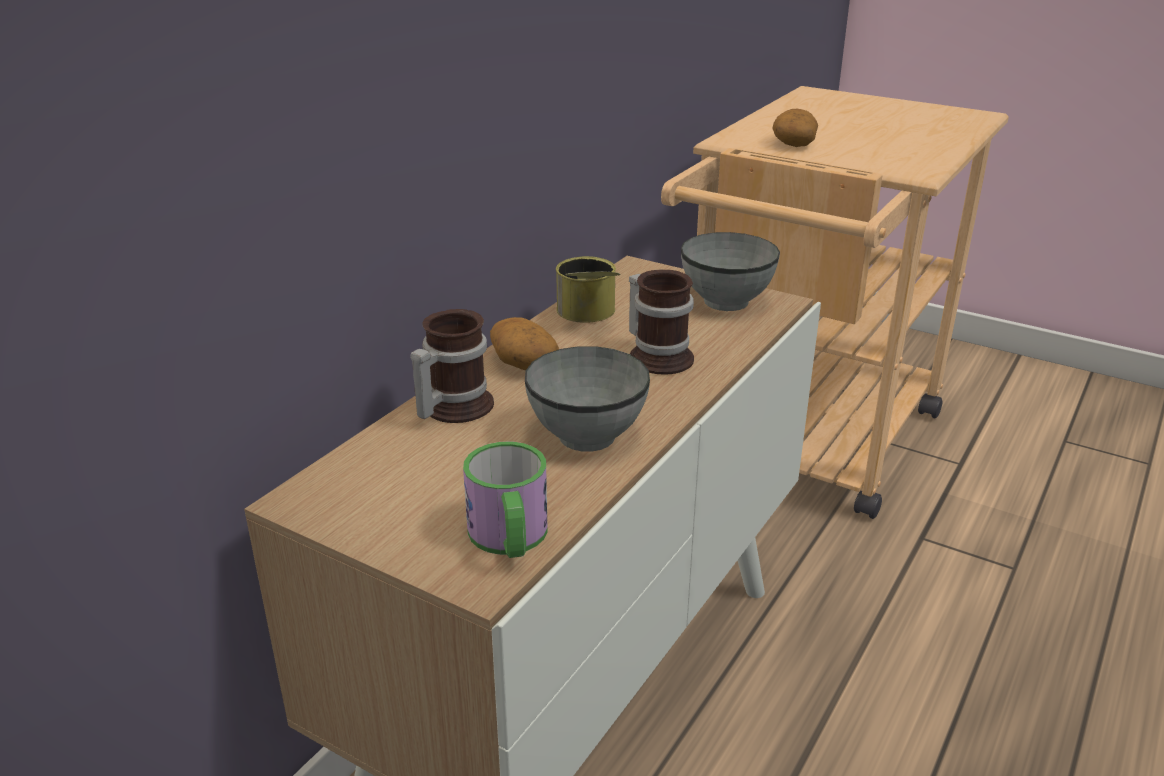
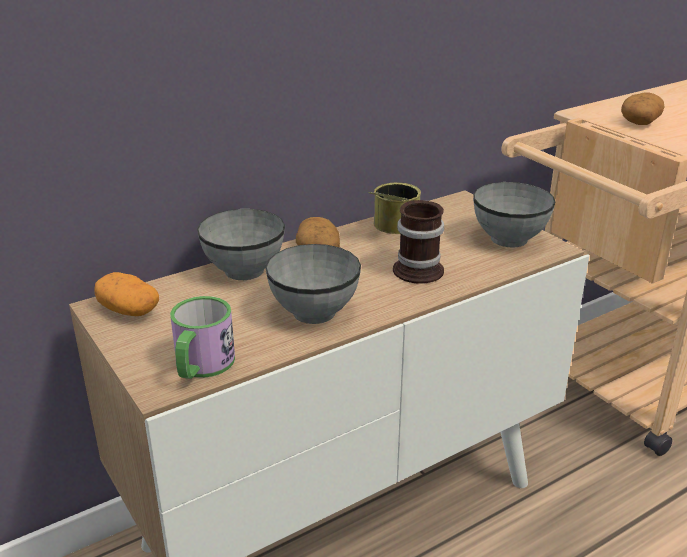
camera: 25 degrees right, 0 degrees up
(342, 495) = (128, 311): none -> potato
(451, 407) = (243, 271): mug -> grey bowl

